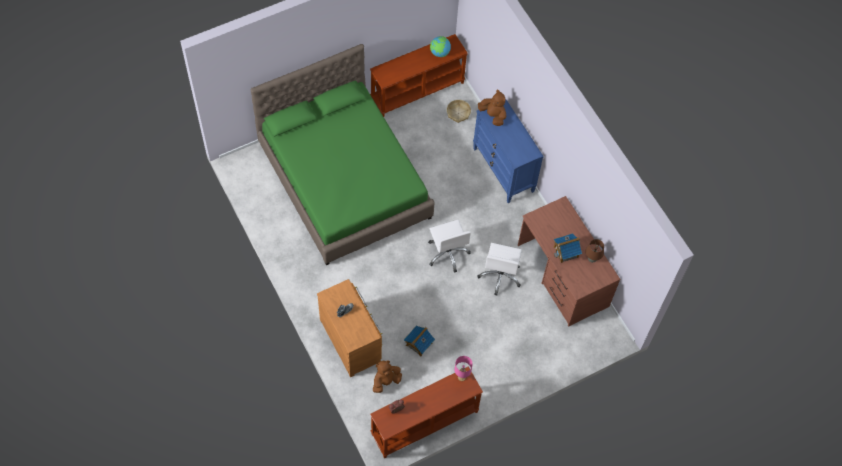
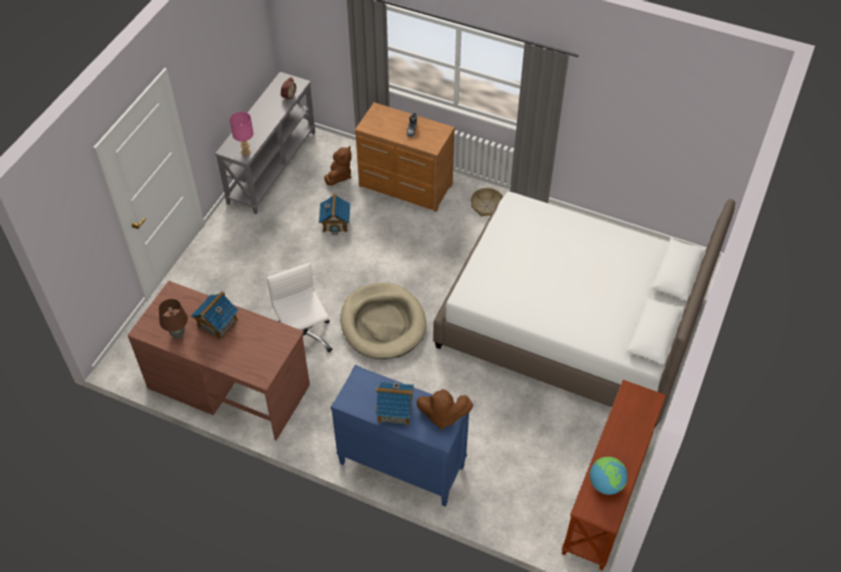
camera: 145 degrees right, 10 degrees down
(345, 180) = (571, 323): green bed -> white bed
(424, 424) = (271, 166): brown console table -> grey console table
(448, 253) = (383, 323): white office chair -> beige dog bed
(458, 113) = (526, 502): basket -> basket (486, 206)
(513, 133) = (395, 410): none -> toy house

